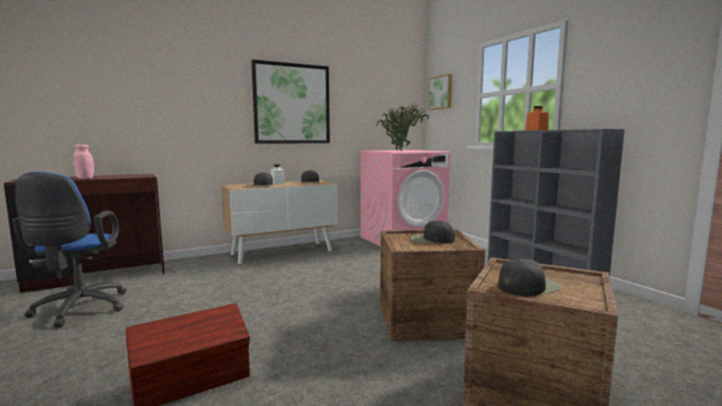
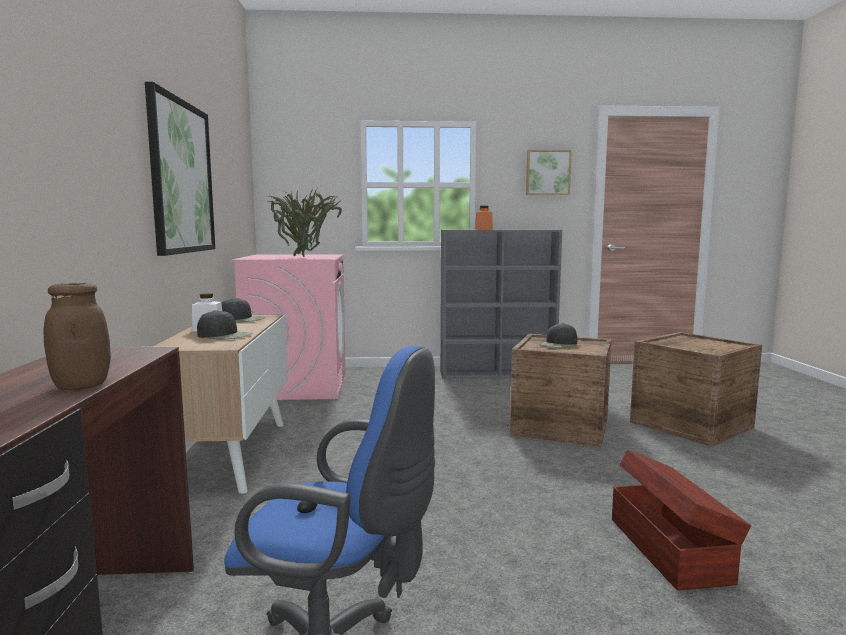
camera: 65 degrees left, 0 degrees up
(85, 178) = (81, 386): pink jar -> brown jar
(441, 92) = (289, 173): picture -> picture (547, 173)
(528, 286) = (704, 347): black cap -> none

